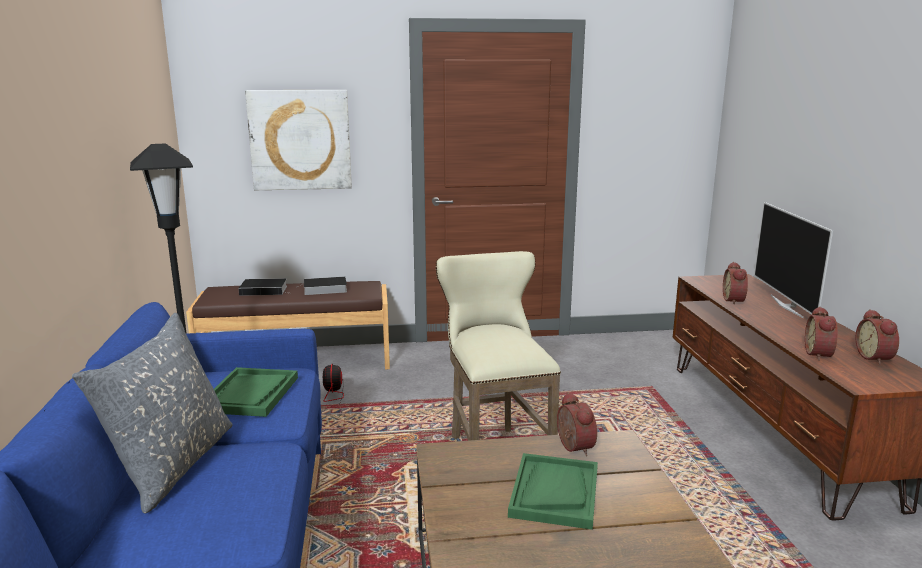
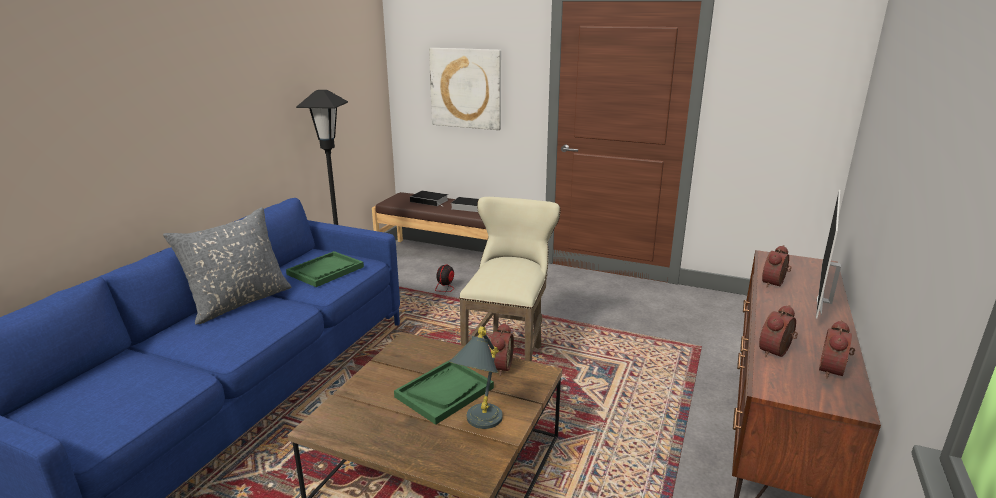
camera: 30 degrees right, 5 degrees up
(634, 513) = (478, 425): none -> grey table lamp

